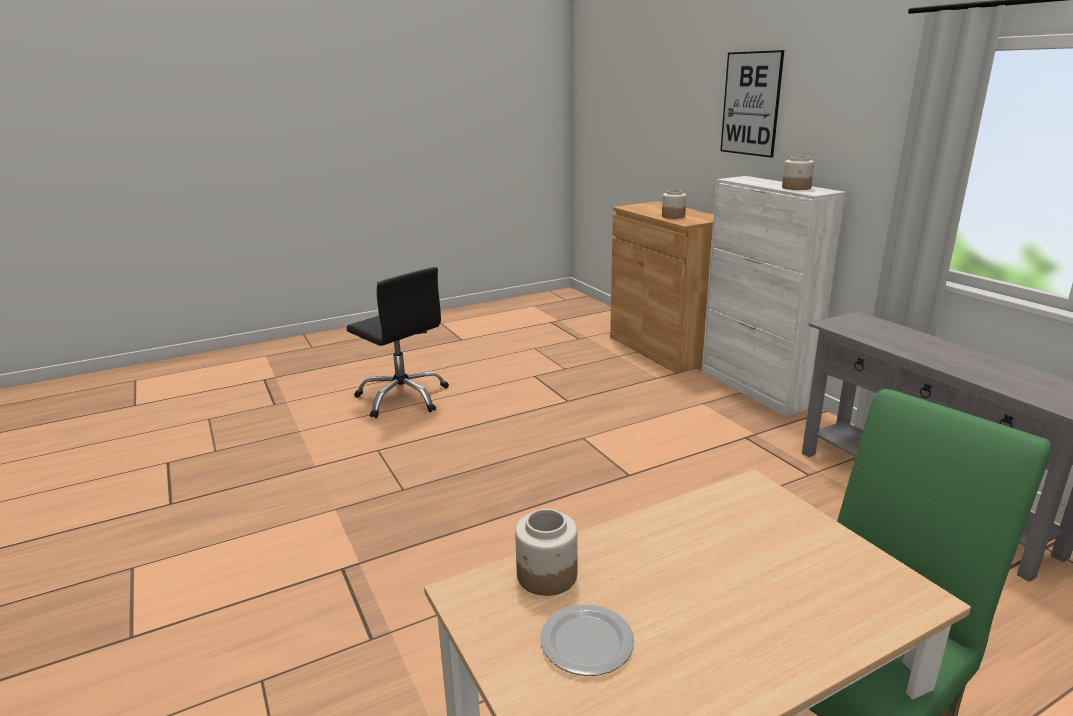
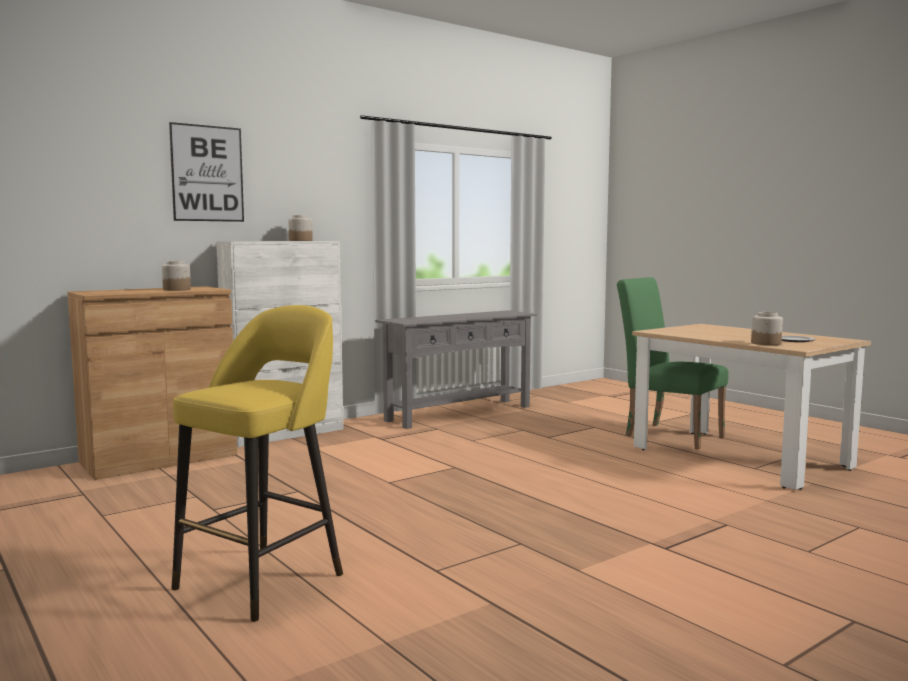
camera: 100 degrees left, 15 degrees down
(403, 397) = (264, 580): black office chair -> yellow stool

